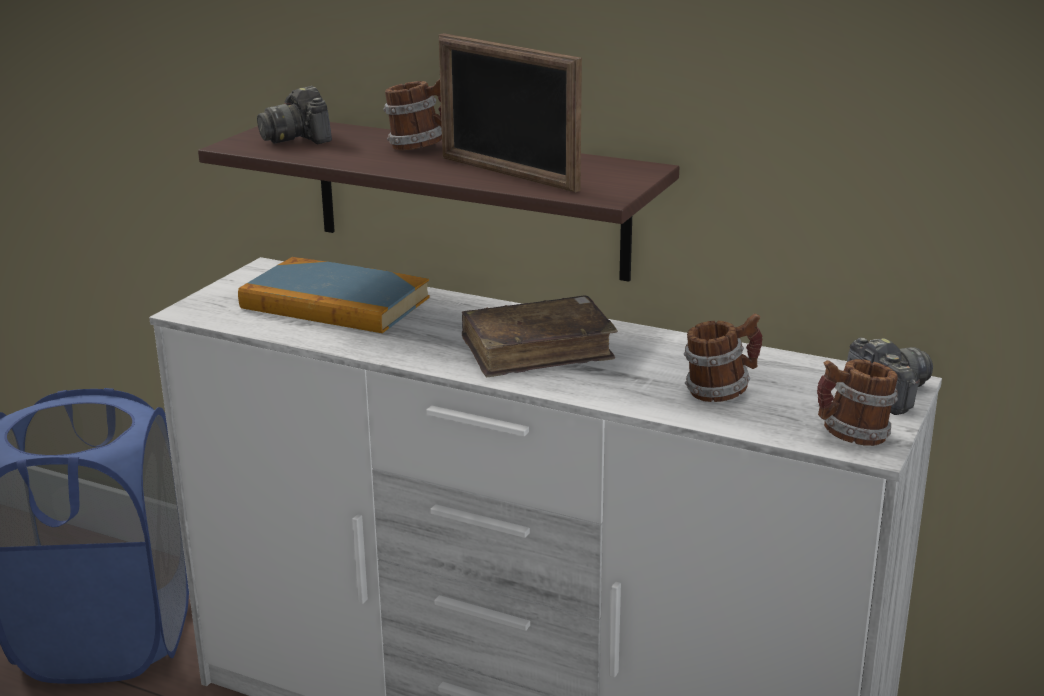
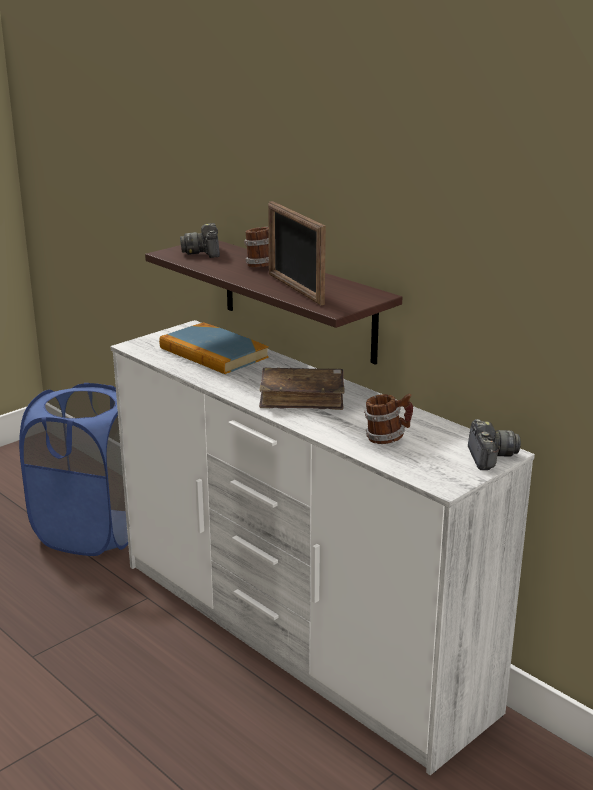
camera: 20 degrees right, 0 degrees up
(852, 437) = (440, 477): mug -> none

